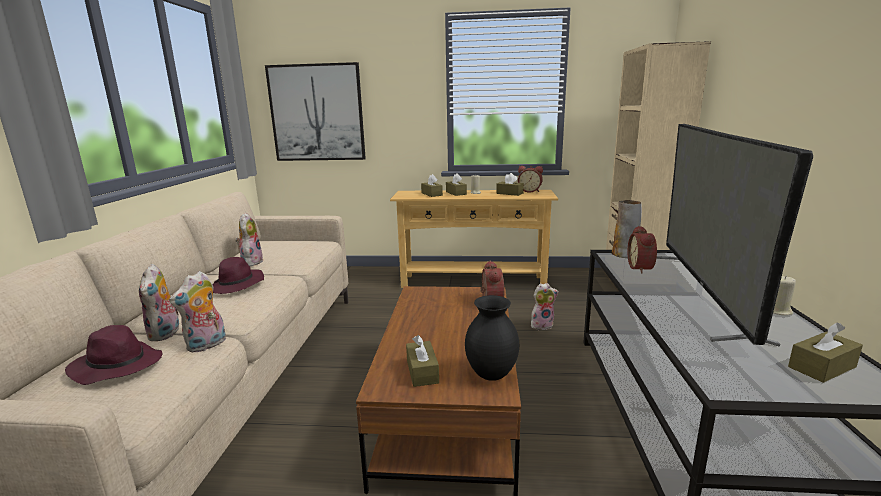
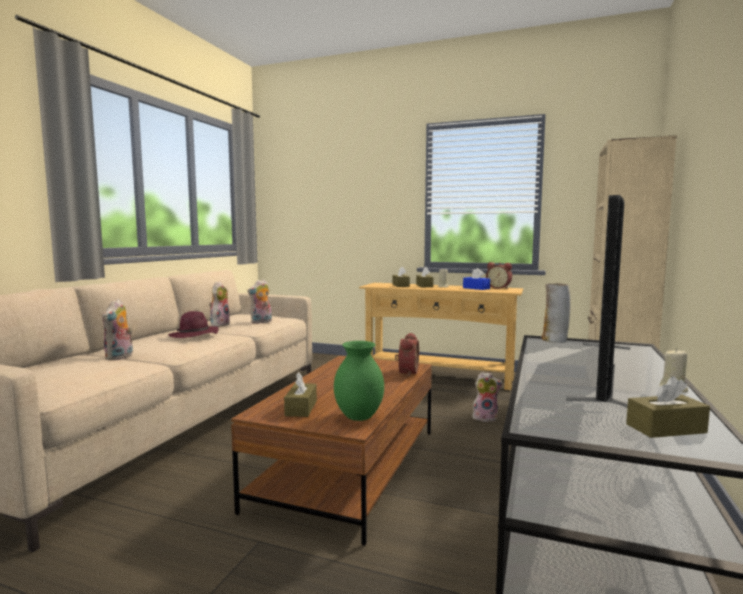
camera: 15 degrees right, 10 degrees down
(116, 366) = (70, 368): purple hat -> none
(207, 345) = (141, 366): plush toy -> plush toy (261, 322)
(317, 113) = (312, 212): picture -> none
(491, 375) = (359, 417): black vase -> green vase
(509, 193) = (476, 288): brown tissue box -> blue tissue box
(642, 268) = (562, 350): alarm clock -> none

